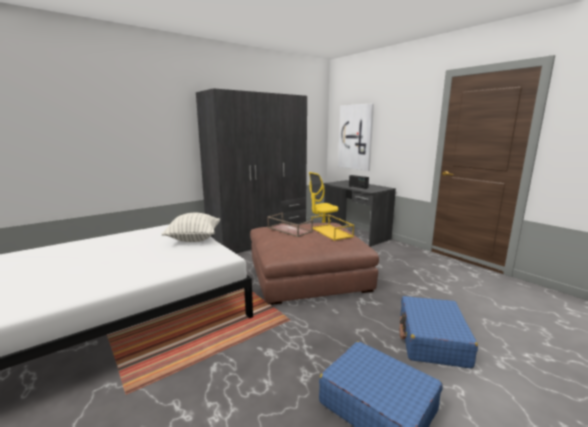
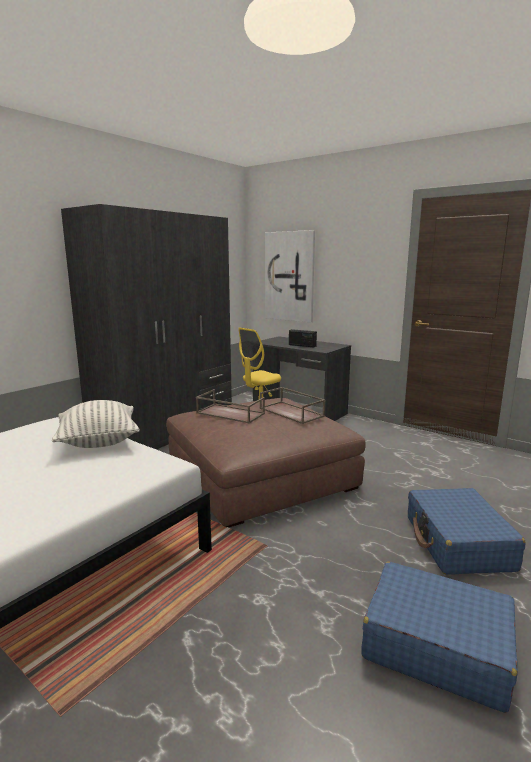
camera: 15 degrees left, 0 degrees up
(332, 232) = (292, 412): yellow tray -> brown tray

